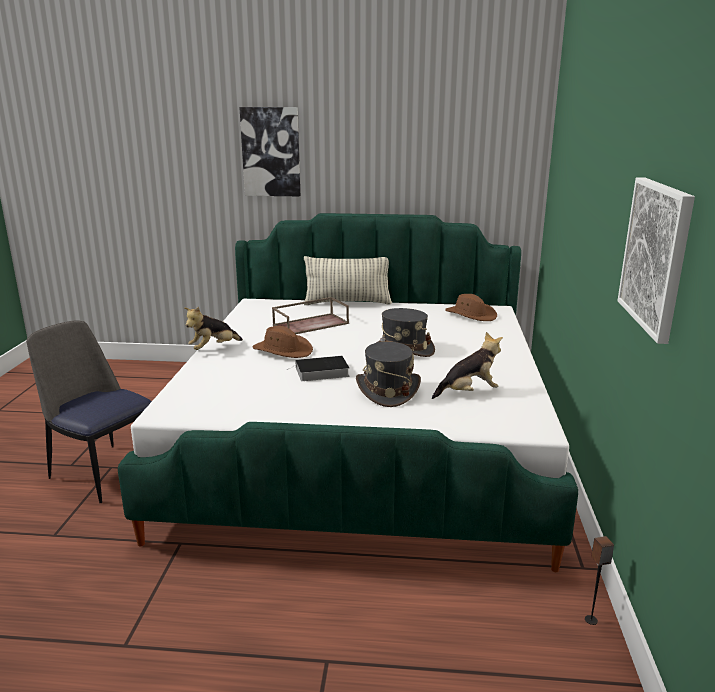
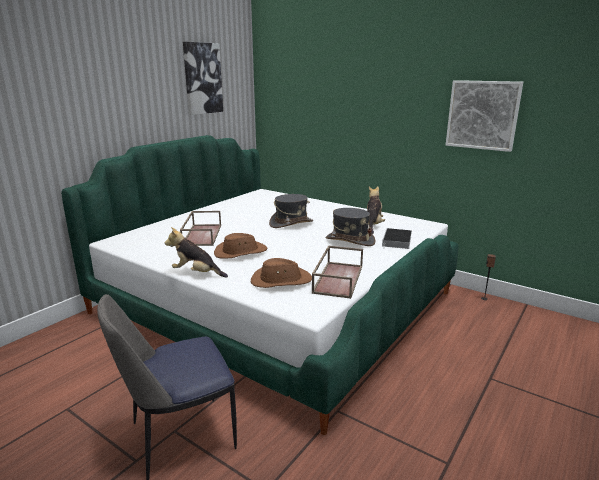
camera: 60 degrees left, 0 degrees up
(213, 348) = (196, 273): plush toy -> plush toy turned 120 degrees clockwise
(257, 408) = (337, 279): none -> brown tray
(271, 152) = (76, 94): picture -> picture (202, 78)
(320, 372) = (298, 250): book -> book (397, 241)
(347, 303) = (178, 217): pillow -> none
(471, 315) = (260, 198): brown hat -> brown hat (281, 280)

